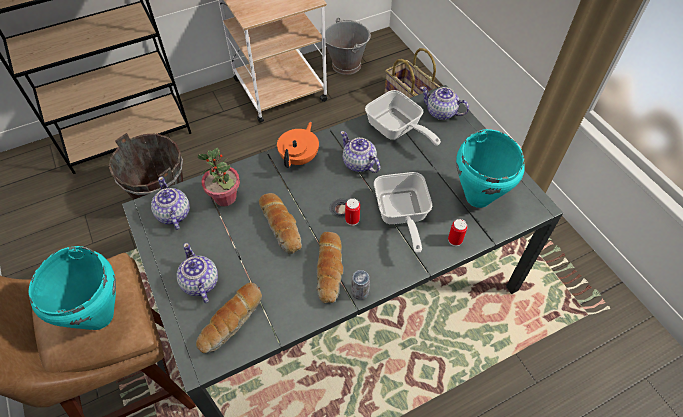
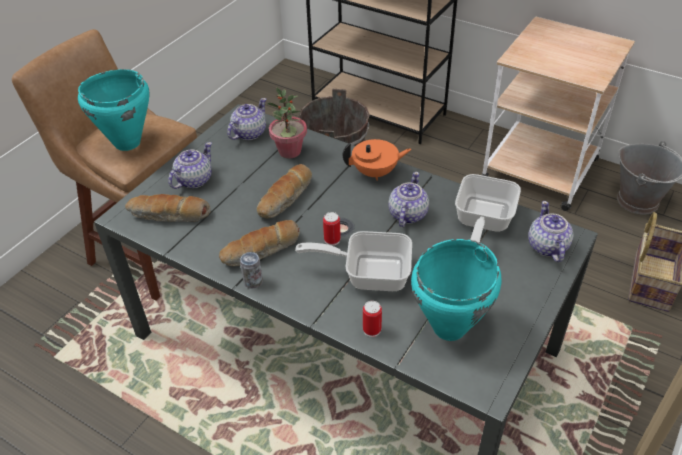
camera: 60 degrees right, 10 degrees down
(401, 215) = (368, 273): frying pan -> frying pan turned 45 degrees clockwise

